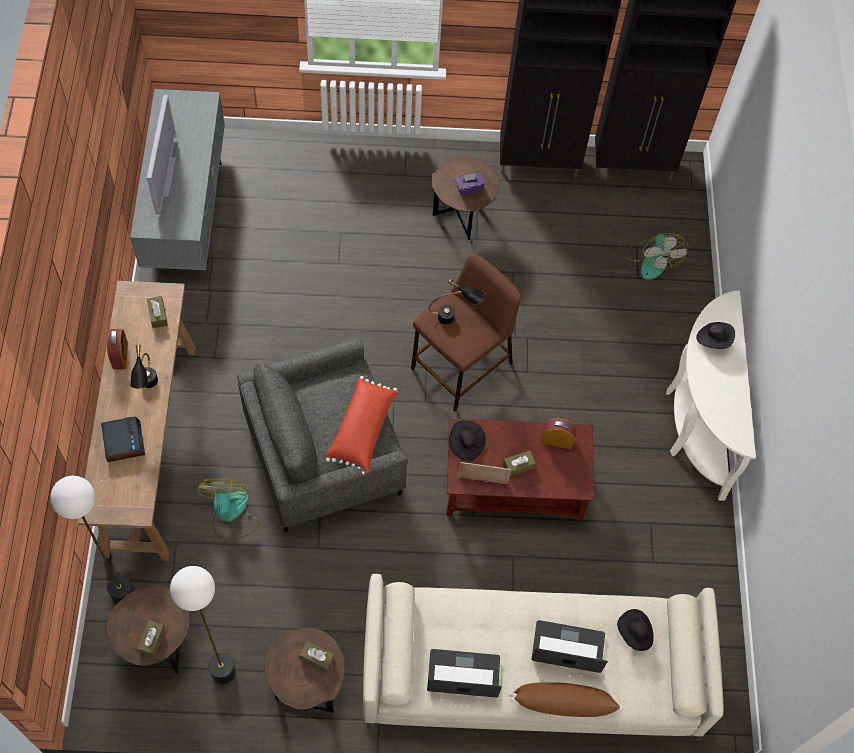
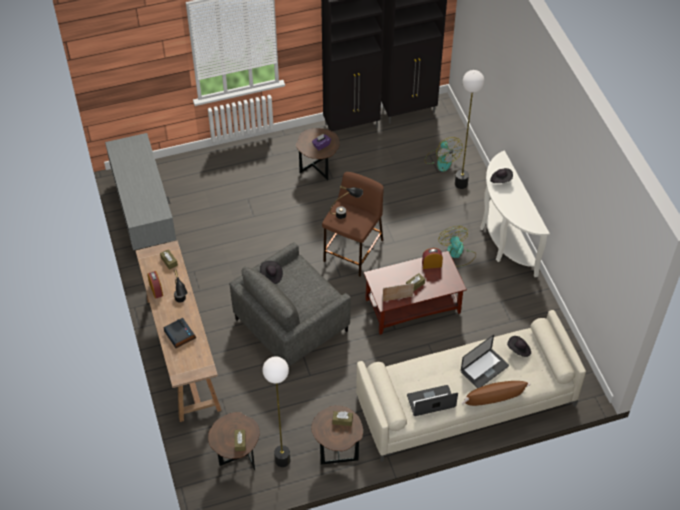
camera: 15 degrees left, 10 degrees down
(123, 595) = (202, 438): floor lamp -> floor lamp (461, 184)
(163, 176) = (133, 188): television -> none
(230, 514) = (248, 374): fan -> fan (457, 253)
(363, 430) = (317, 291): red pillow -> none
(466, 444) = (379, 283): black hat -> black hat (271, 276)
(568, 647) = (484, 369): laptop -> laptop turned 150 degrees clockwise

